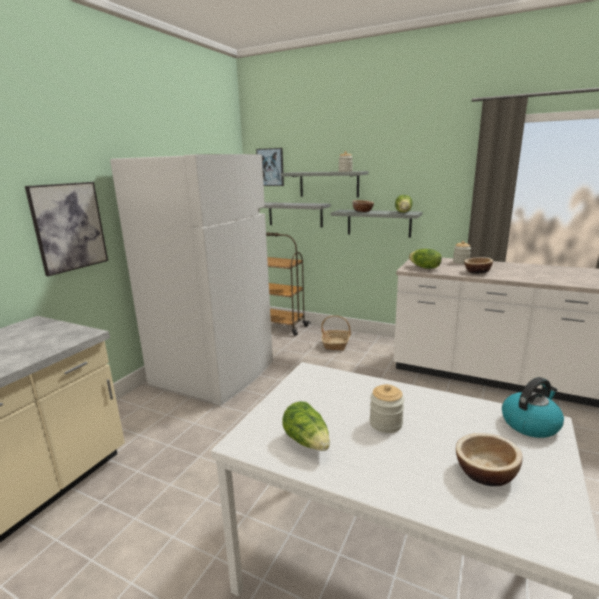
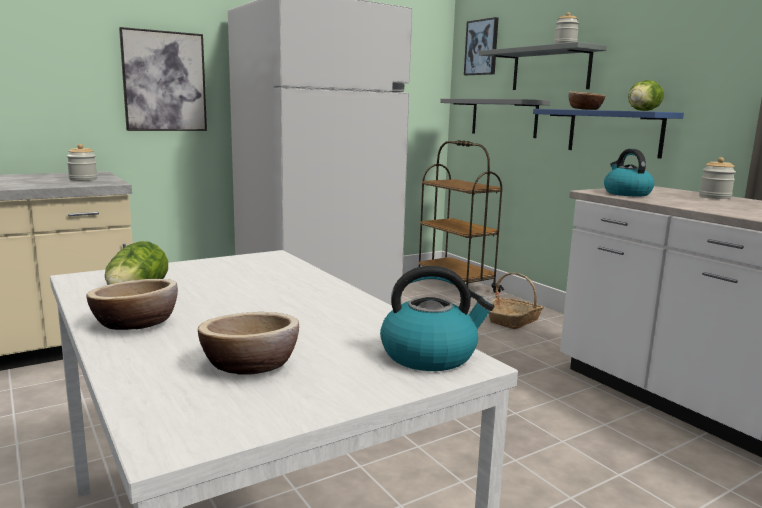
camera: 30 degrees right, 5 degrees down
(378, 223) = (614, 132): grey shelf -> blue shelf
(385, 423) = (245, 304): jar -> jar (83, 179)
(424, 268) = (626, 193): lettuce -> kettle
(477, 272) = (711, 206): bowl -> bowl (136, 324)

